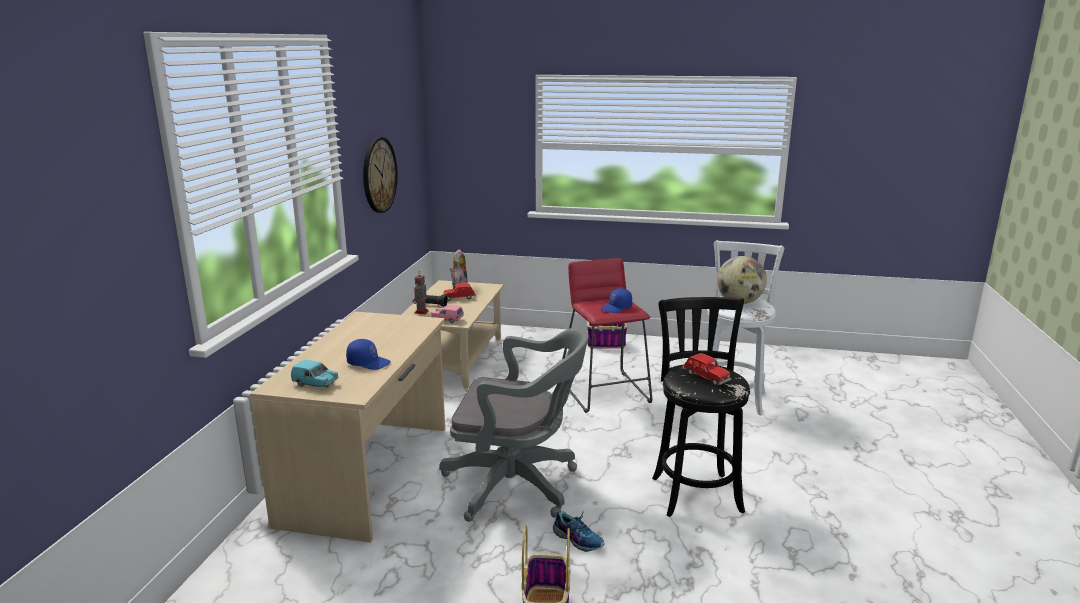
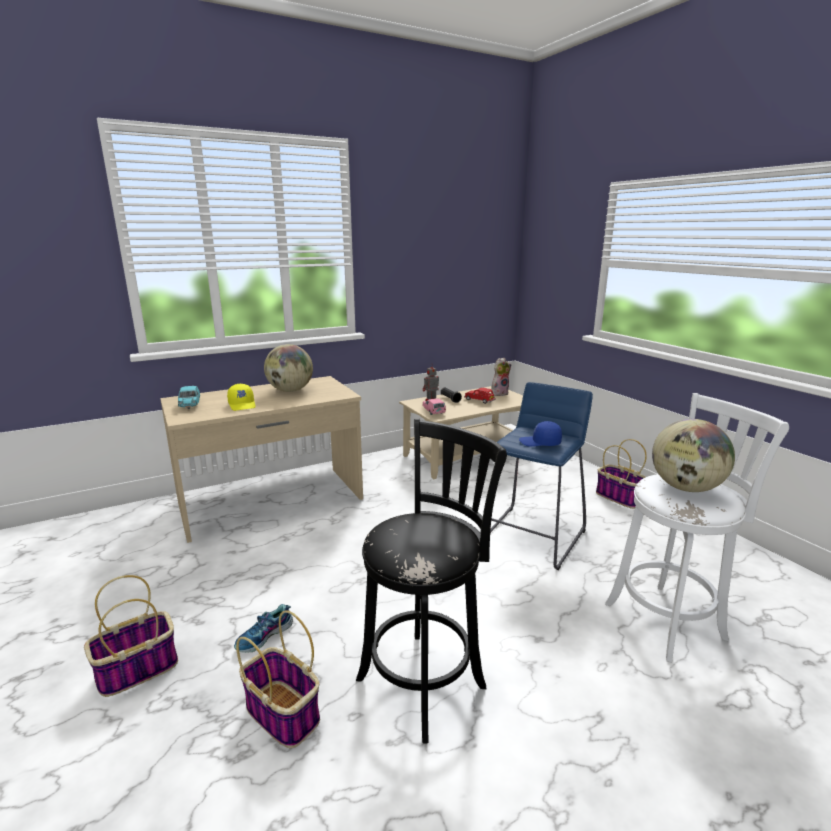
camera: 50 degrees right, 0 degrees up
(367, 336) = (290, 391): none -> globe
(369, 363) = (243, 405): blue cap -> yellow cap
(379, 175) = (424, 274): wall clock -> none
(518, 485) = (319, 566): grey office chair -> none
(578, 539) = (265, 636): shoe -> shoe turned 45 degrees clockwise
(605, 392) = (533, 536): red stool -> blue stool
(669, 555) = (284, 714): none -> basket
(705, 377) = (417, 535): red toy car -> none

